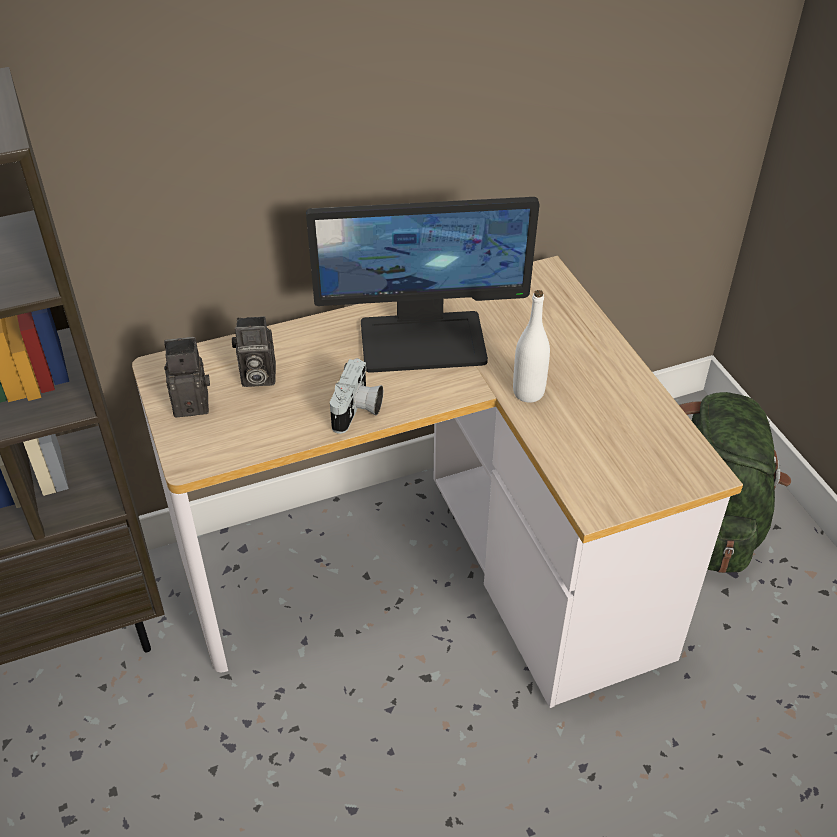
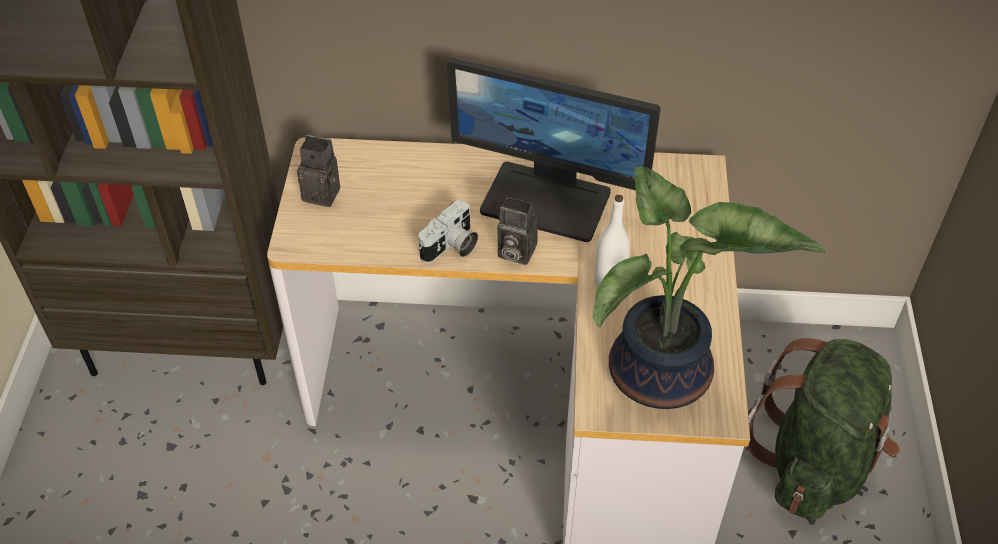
camera: 25 degrees right, 5 degrees up
(256, 377) = (386, 187): camera -> camera (514, 251)
(632, 460) = (661, 378): none -> potted plant

